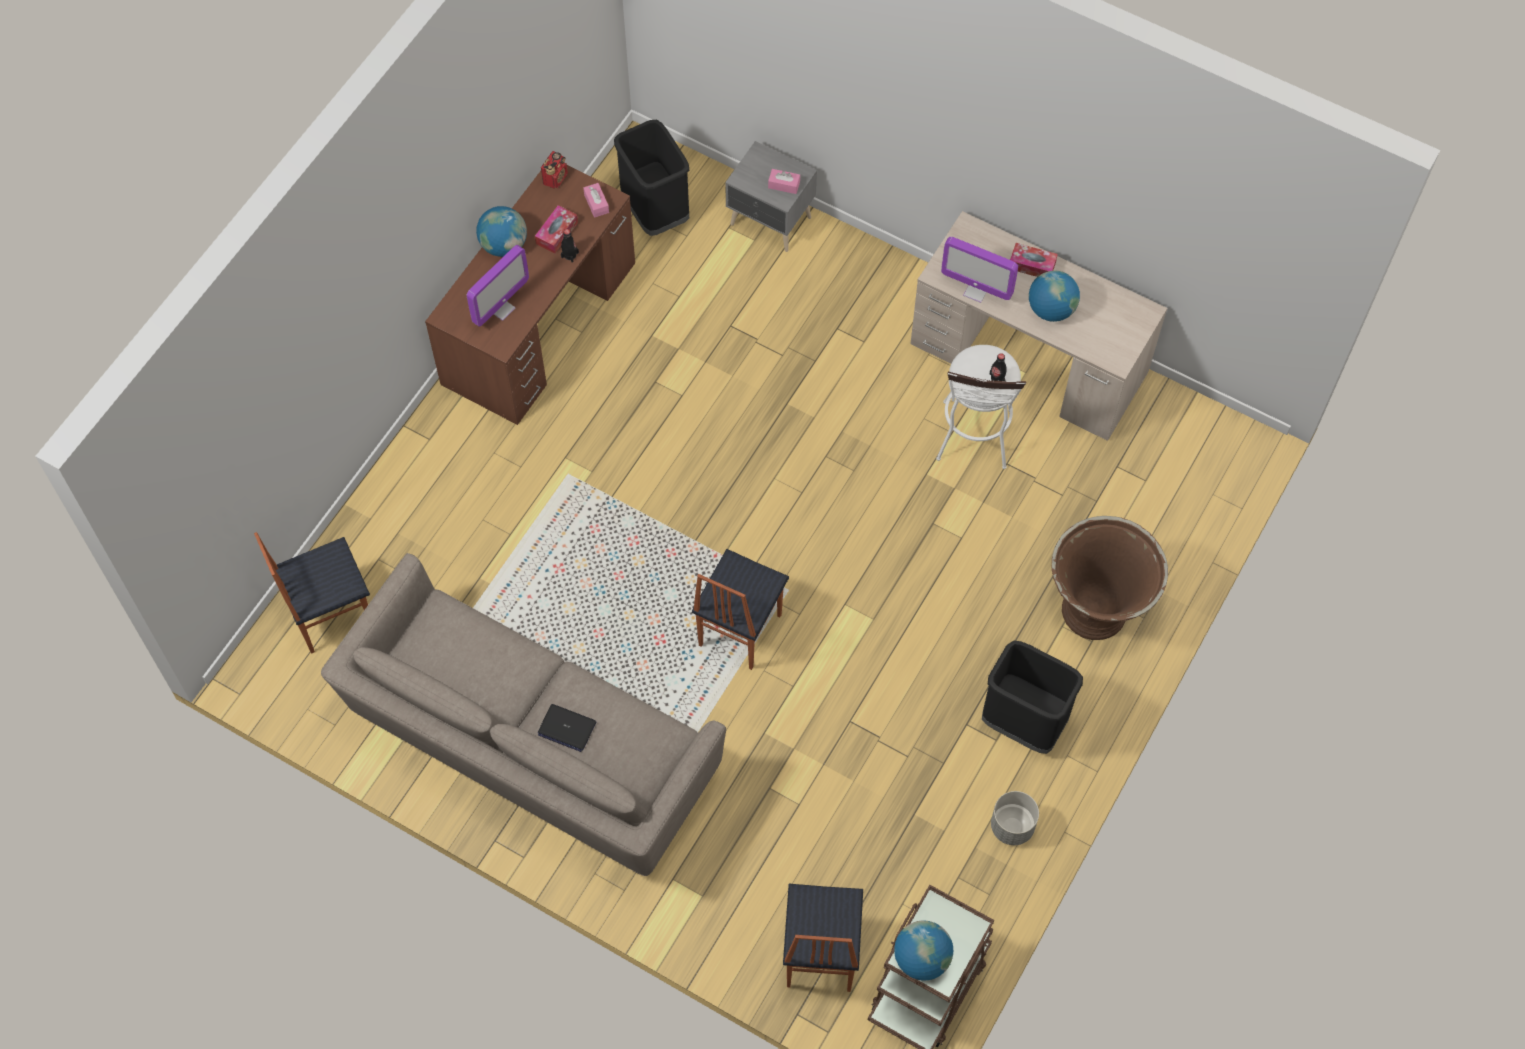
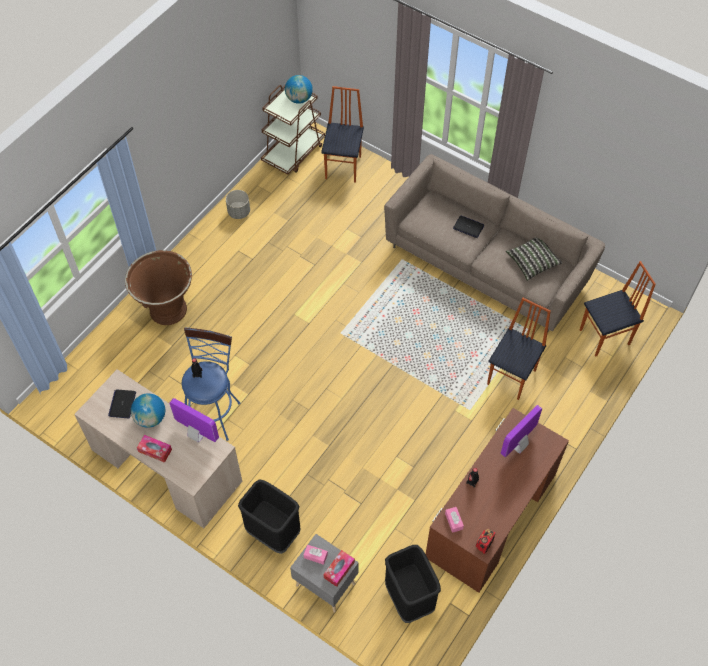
camera: 175 degrees left, 5 degrees down
(452, 663) = (532, 262): none -> pillow
(504, 245) = (519, 493): globe -> none
(557, 233) = (481, 499): tissue box -> tissue box (339, 570)
(738, 630) = (371, 313): chair -> chair (512, 377)
(974, 441) = (214, 412): white stool -> blue stool
(1024, 723) = (221, 257): black trash can -> black trash can (273, 533)
(1099, 326) = (122, 404): none -> laptop

